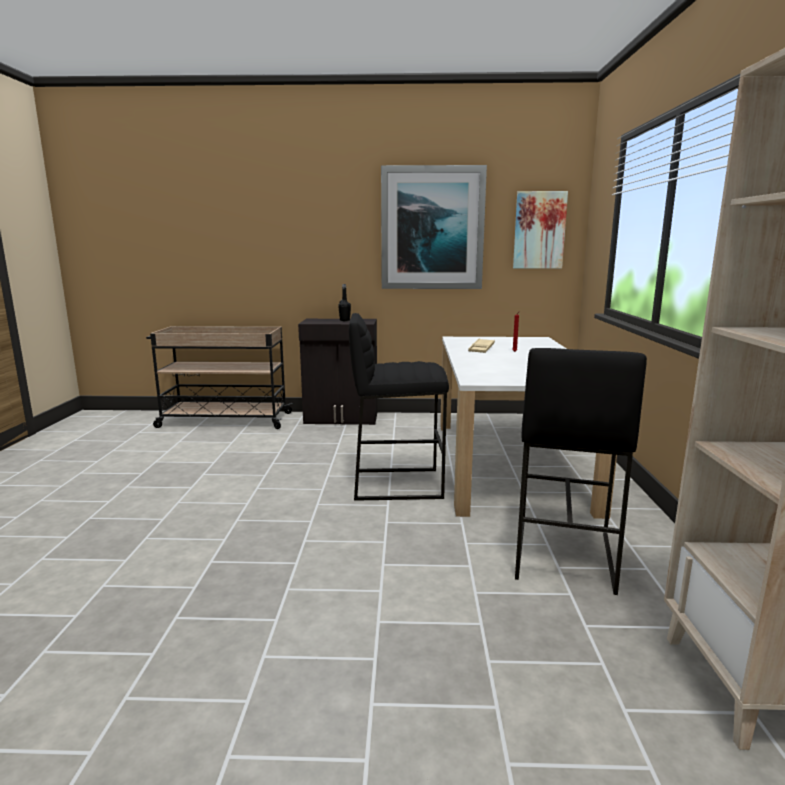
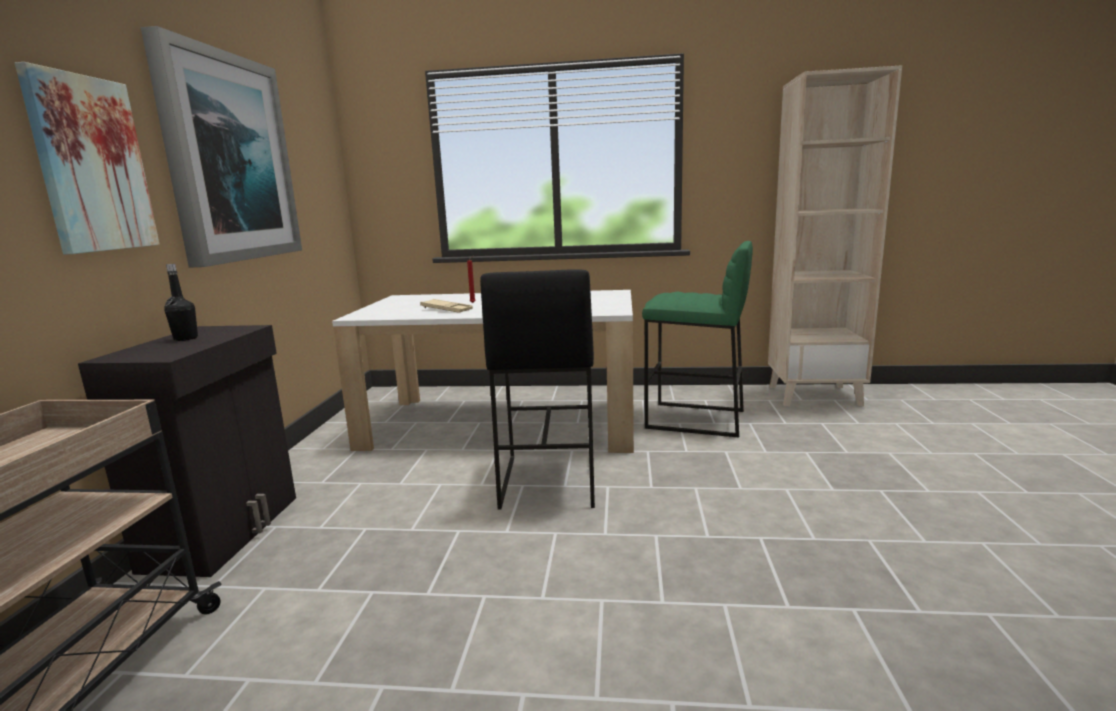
camera: 85 degrees left, 0 degrees up
(539, 230) = (318, 169): picture -> picture (91, 165)
(562, 555) = (695, 420): black stool -> green stool

